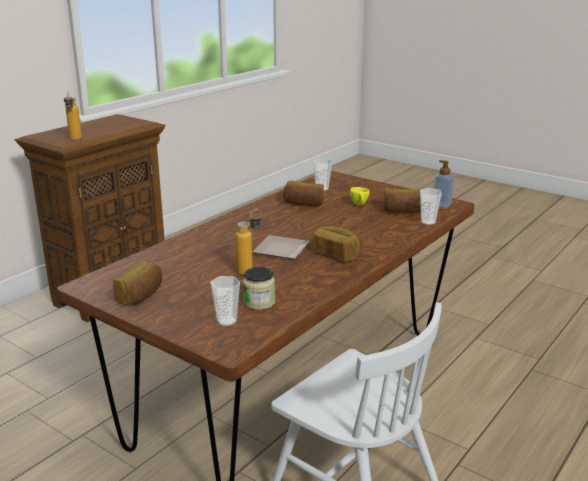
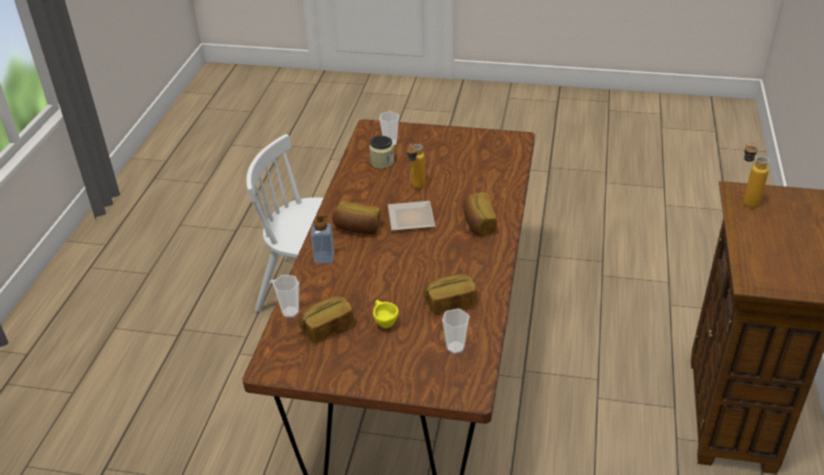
camera: 155 degrees right, 15 degrees up
(141, 296) = (468, 143): bread -> bread (478, 224)
(442, 204) = (284, 361): soap dispenser -> soap dispenser (324, 257)

